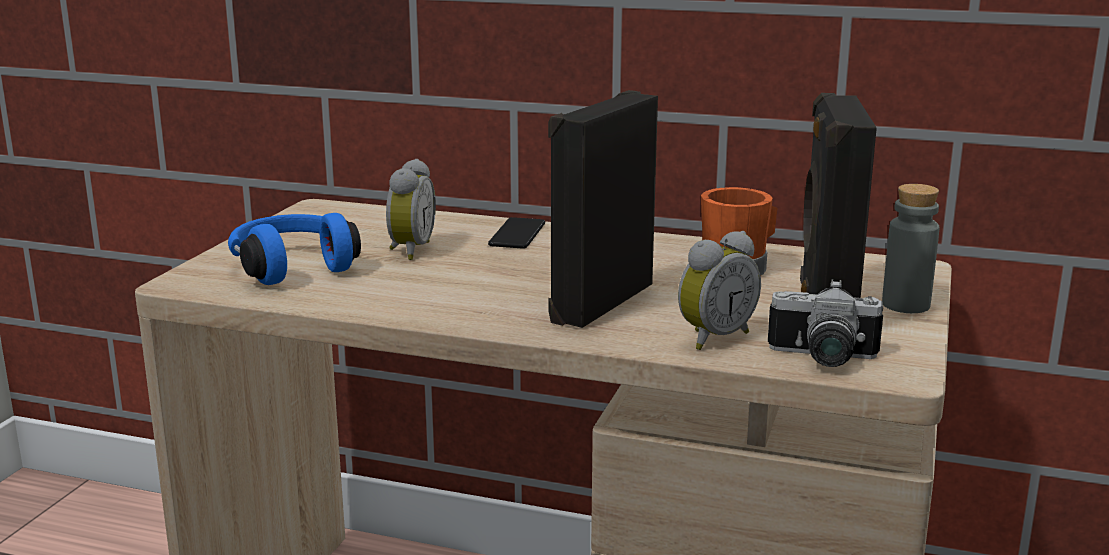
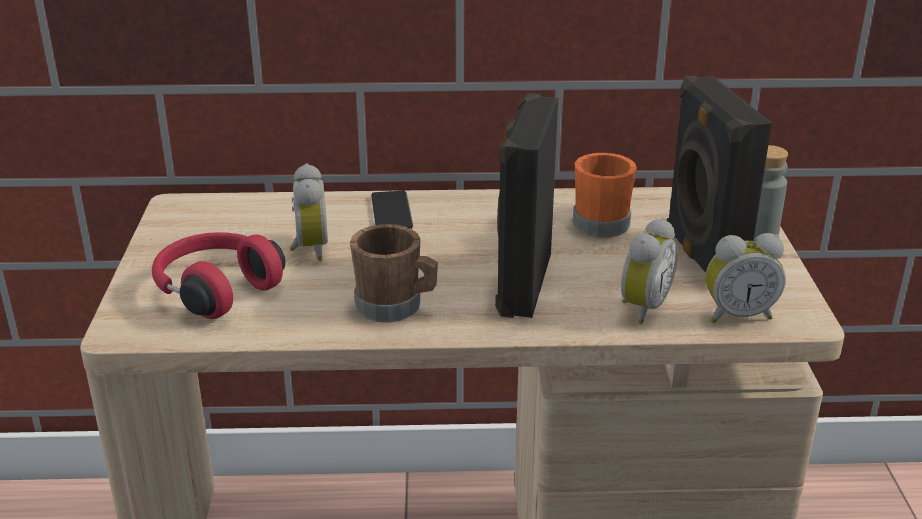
camera: 20 degrees left, 10 degrees up
(292, 267) = (215, 290): blue headphones -> red headphones
(450, 301) = (395, 307): none -> brown mug
(822, 359) = (737, 315): camera -> alarm clock

